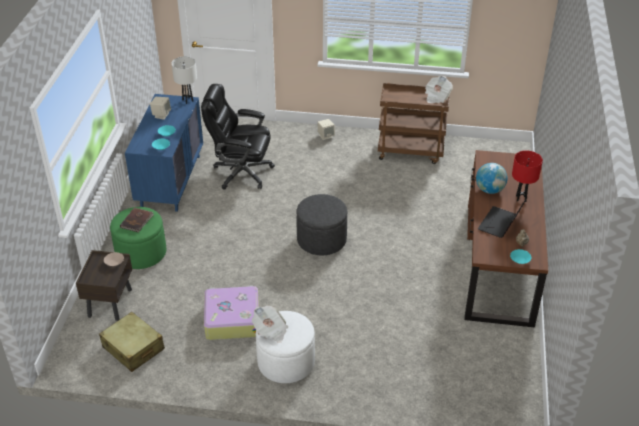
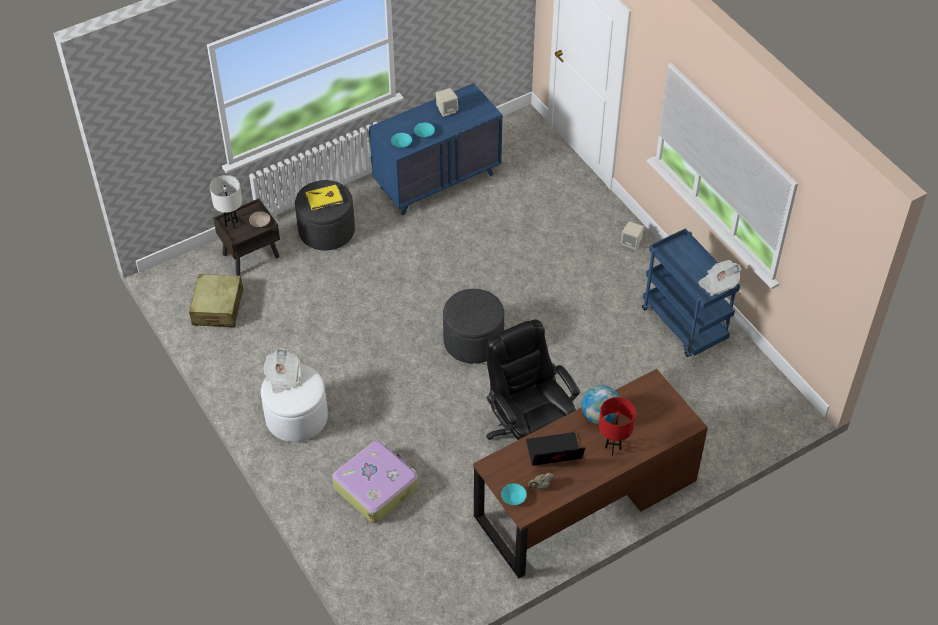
camera: 50 degrees right, 10 degrees up
(137, 221) = (324, 199): brown book -> yellow book
(141, 253) = (326, 231): green ottoman -> grey ottoman
(187, 100) = (488, 111): white table lamp -> white table lamp (231, 224)
(232, 319) = (310, 347): suitcase -> suitcase (376, 487)
(241, 172) = (503, 220): black office chair -> black office chair (529, 433)
(411, 151) = (685, 325): brown cart -> blue cart

